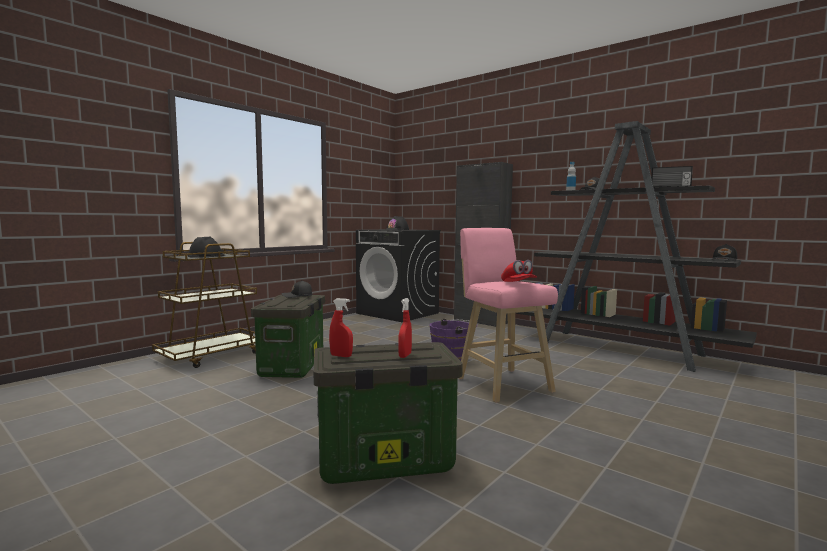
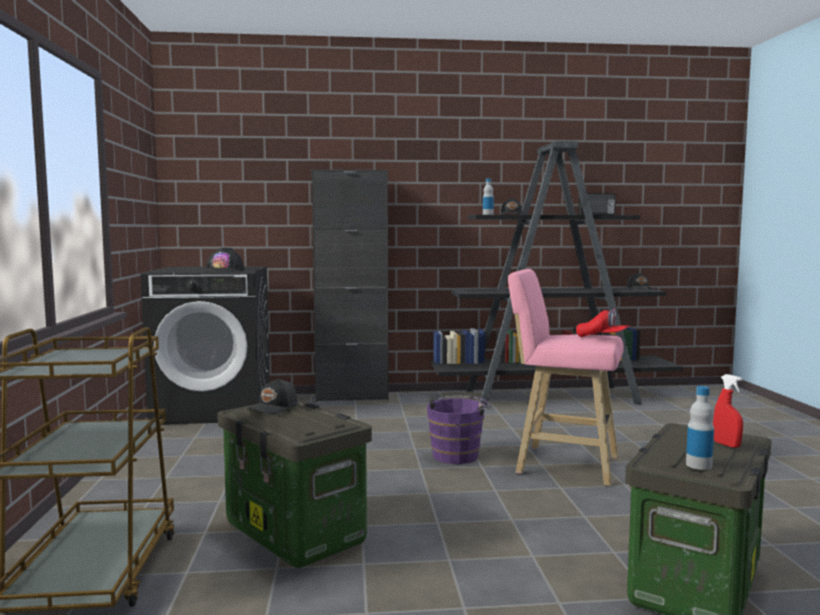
camera: 45 degrees left, 0 degrees up
(206, 256) = (84, 360): black hard hat -> none
(341, 356) = (698, 465): red spray bottle -> bottle

